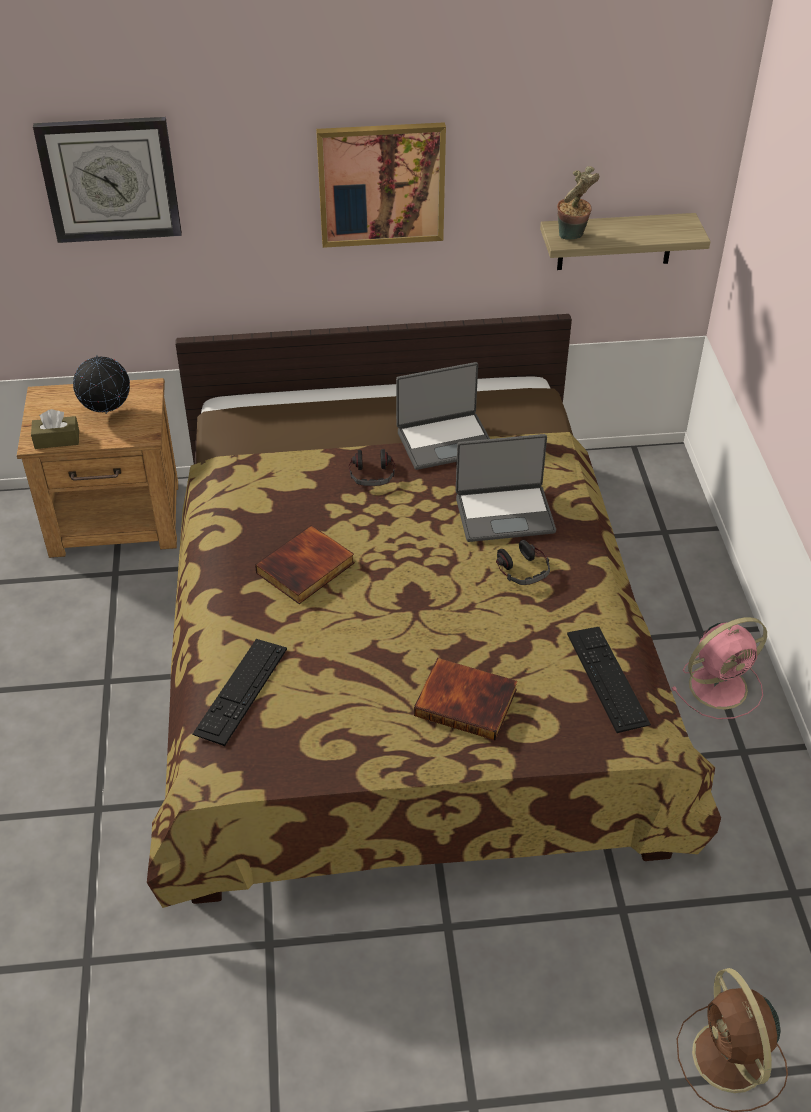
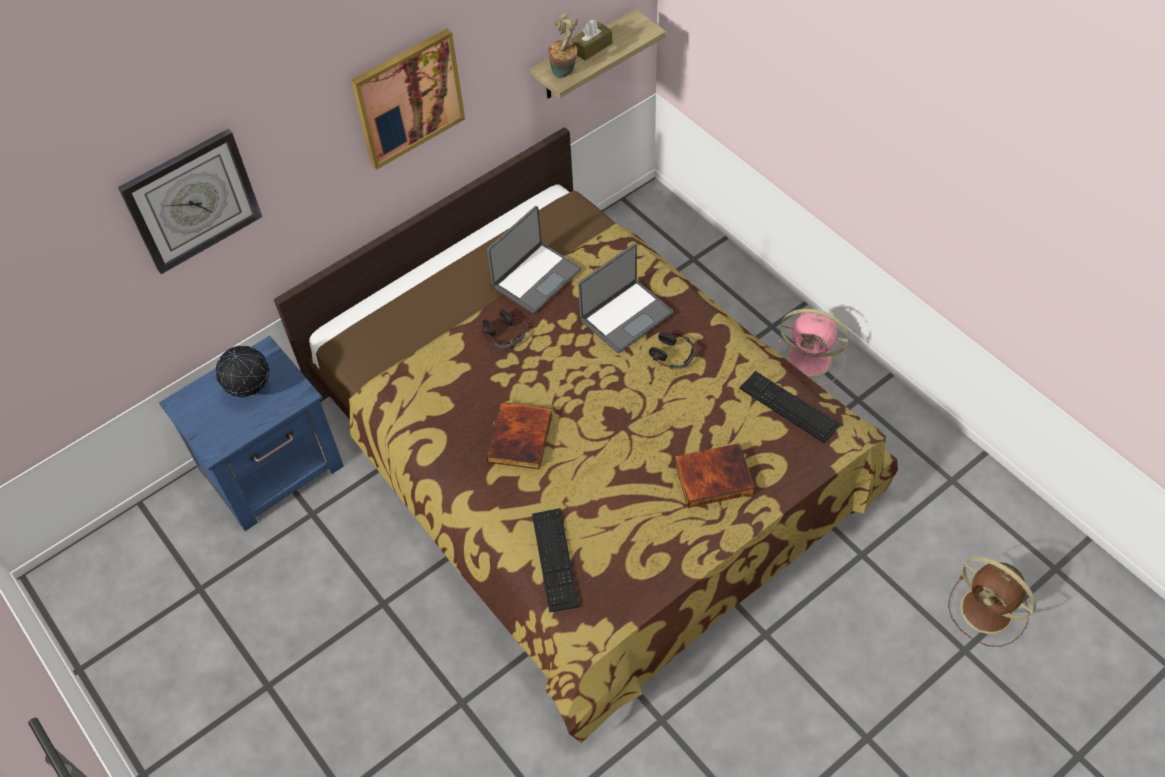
camera: 30 degrees left, 10 degrees up
(57, 439) = (230, 436): brown tissue box -> brown tissue box (592, 47)
(117, 520) = (274, 468): brown nightstand -> blue nightstand
(720, 686) = (811, 359): pink fan -> pink fan turned 75 degrees clockwise

